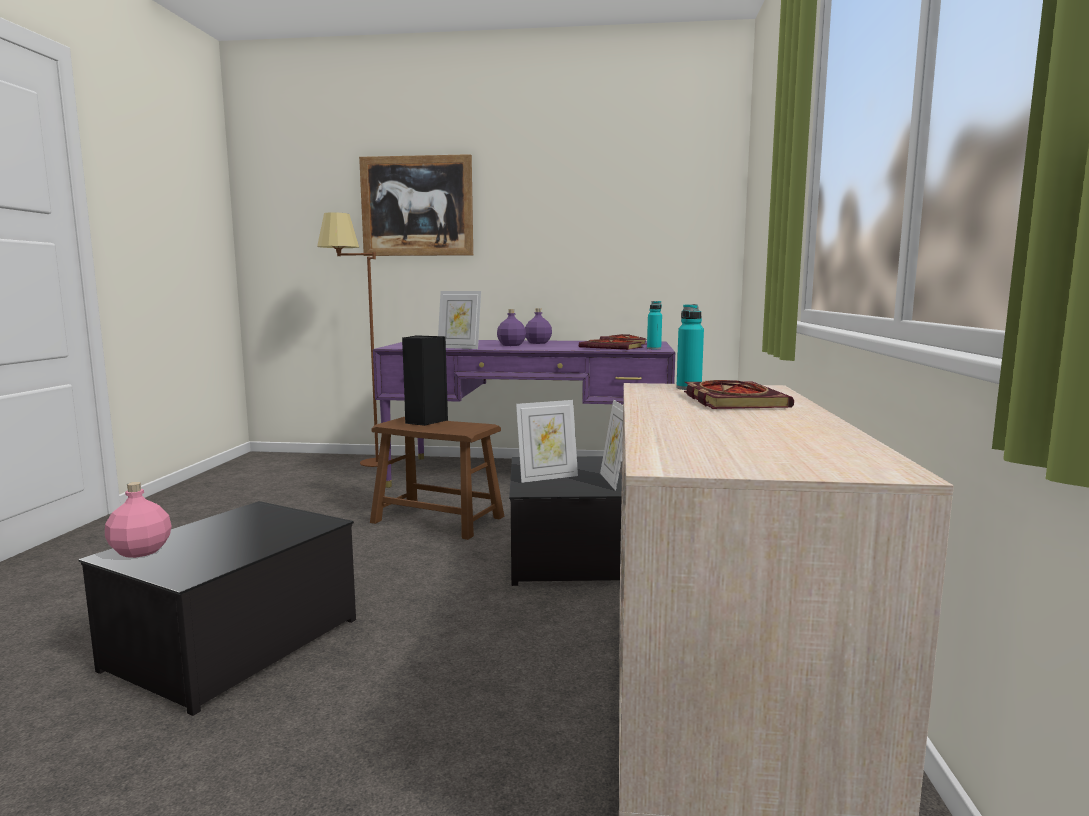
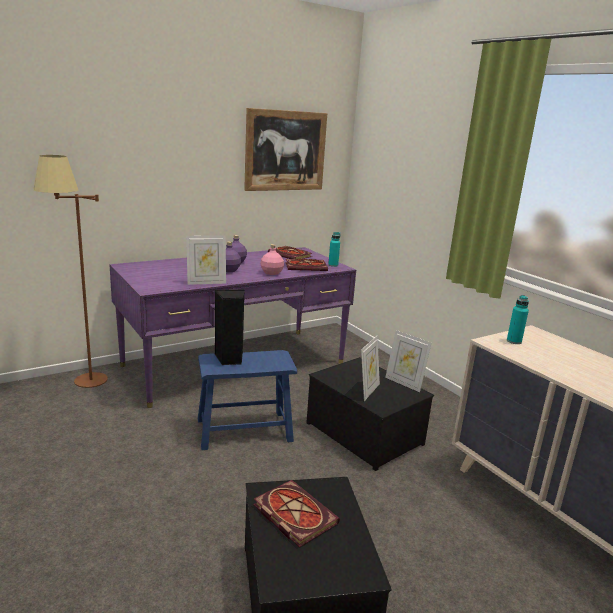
camera: 40 degrees left, 10 degrees up
(141, 552) = (288, 572): pink bottle -> pink bottle (272, 273)
(417, 206) = (108, 140): picture -> picture (285, 151)
(438, 520) = (244, 430): brown stool -> blue stool
(730, 400) = (561, 354): book -> book (292, 514)

